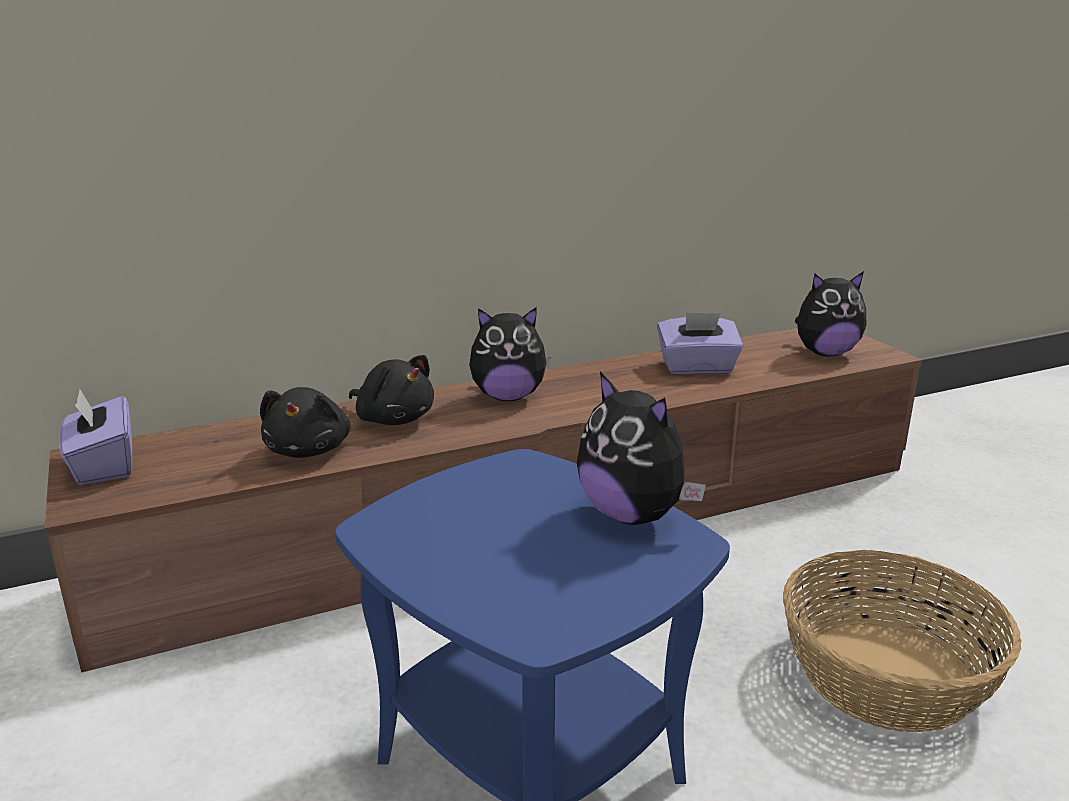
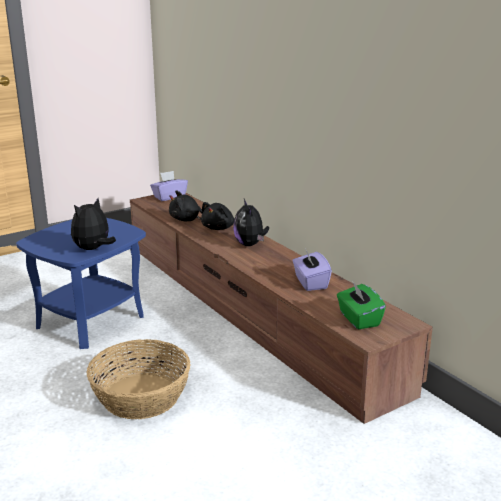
camera: 80 degrees right, 0 degrees up
(825, 353) = (358, 319): plush toy -> green tissue box

